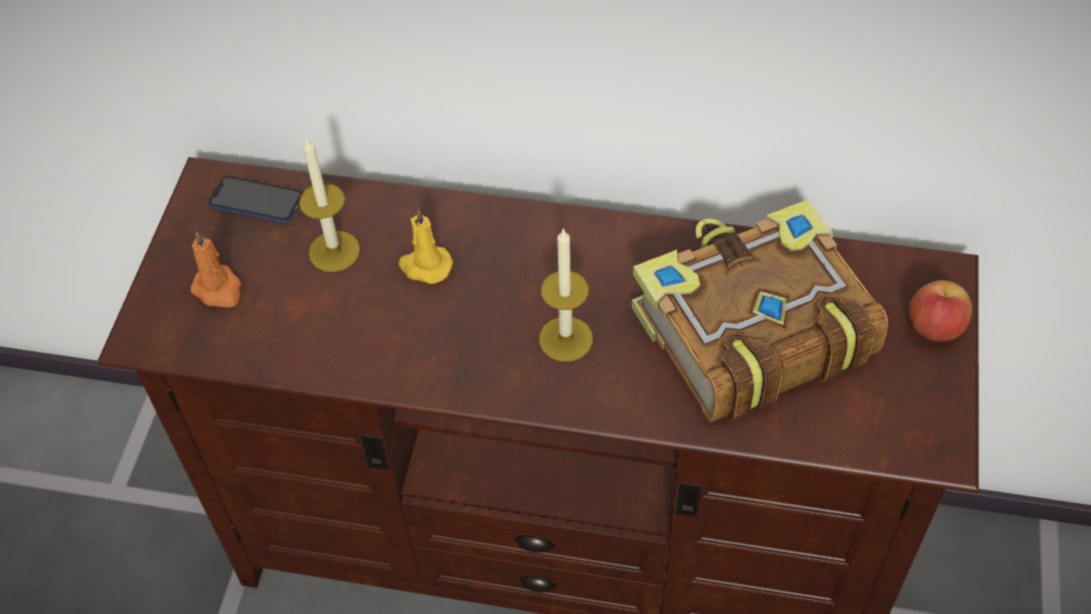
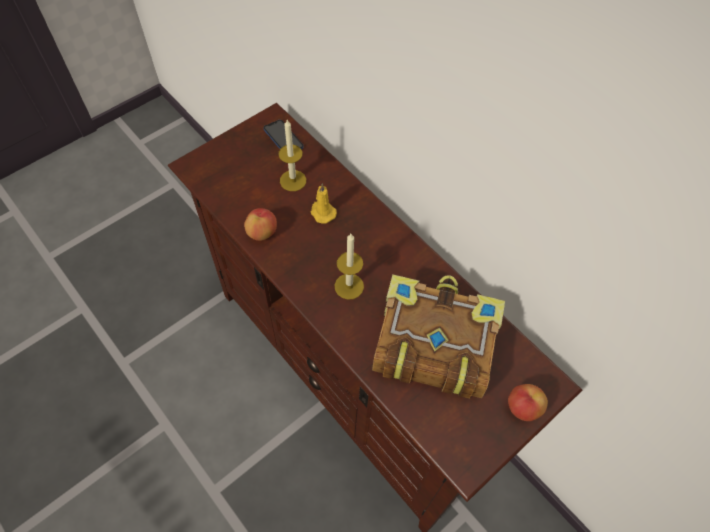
camera: 35 degrees right, 5 degrees up
(219, 289) = (235, 166): orange candle -> none
(362, 355) = (262, 232): none -> apple

